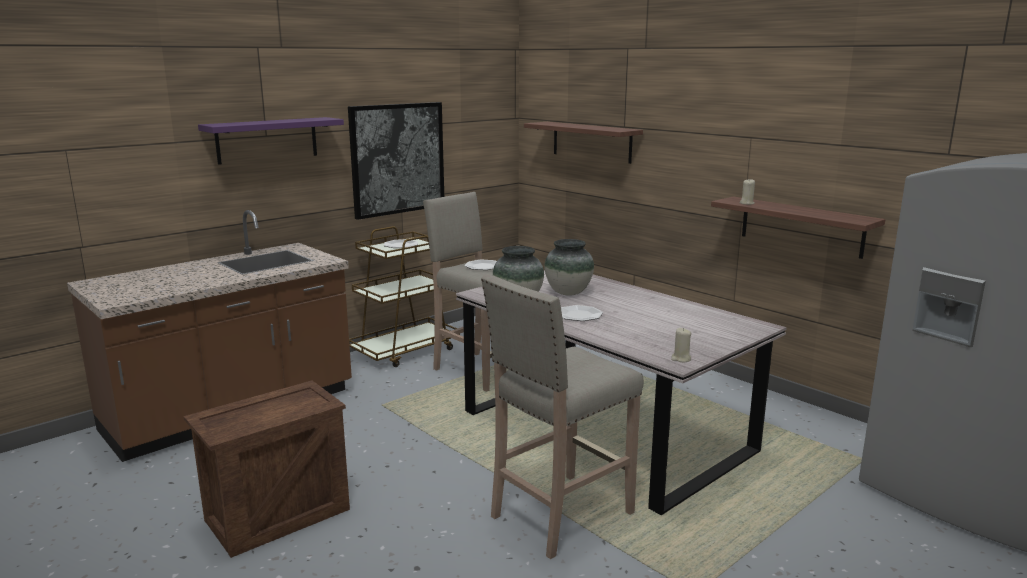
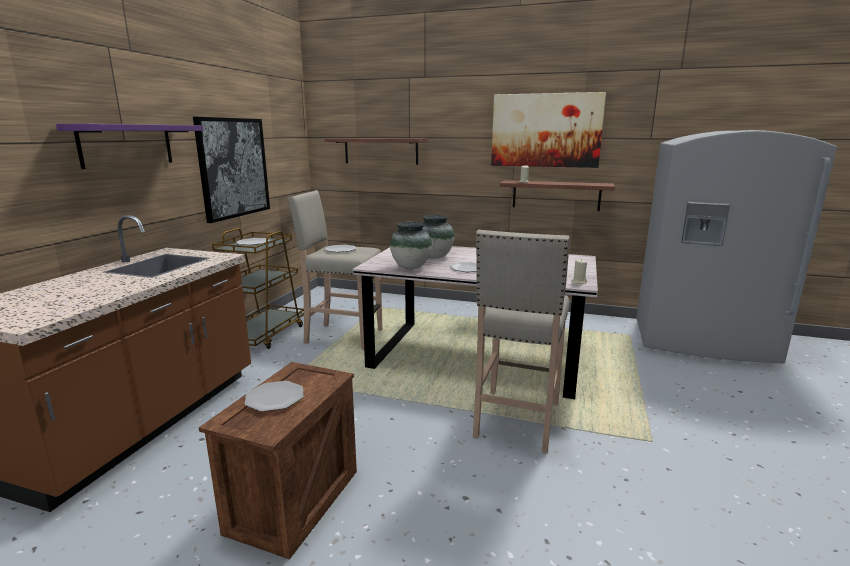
camera: 30 degrees left, 0 degrees up
(259, 408) = (275, 398): none -> plate
(791, 130) = (545, 130): none -> picture

